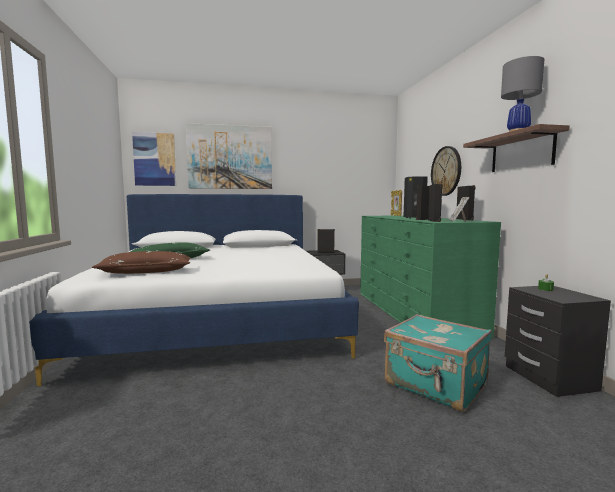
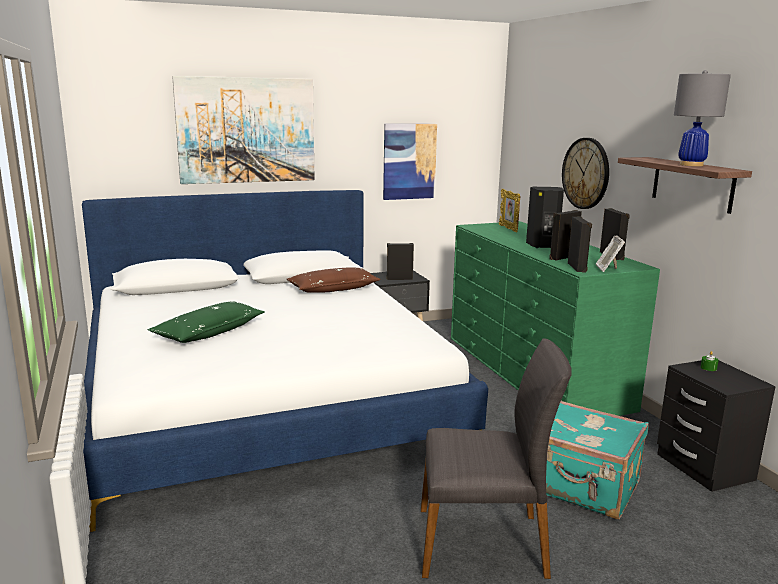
camera: 10 degrees left, 10 degrees up
(146, 272) = (203, 365): brown pillow -> brown pillow (333, 289)
(154, 159) = (122, 137): picture -> picture (409, 161)
(332, 420) = (483, 543): none -> grey chair

